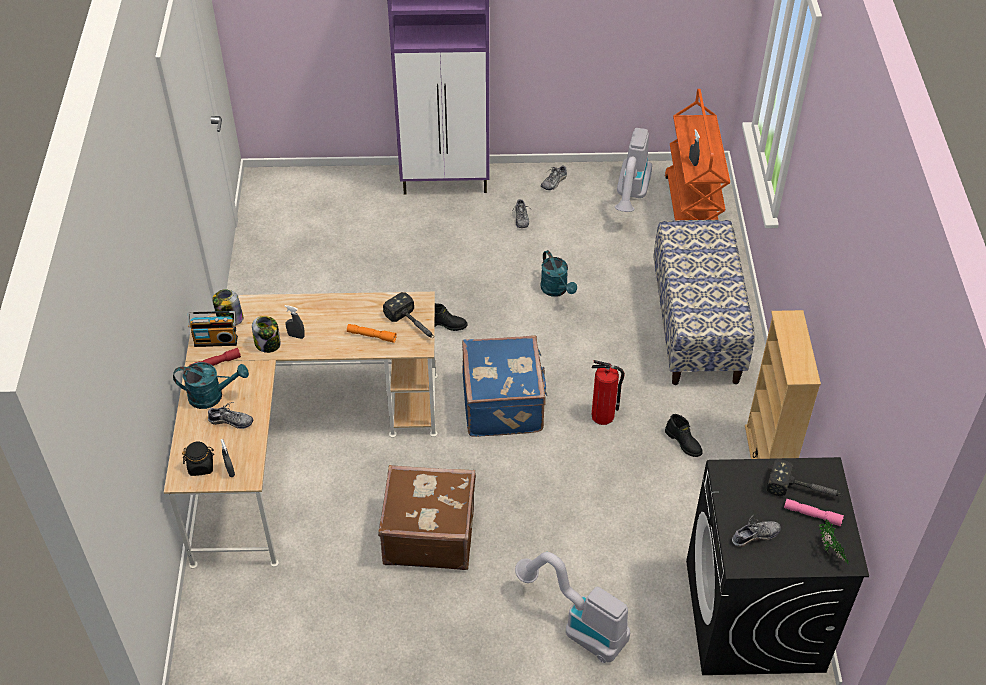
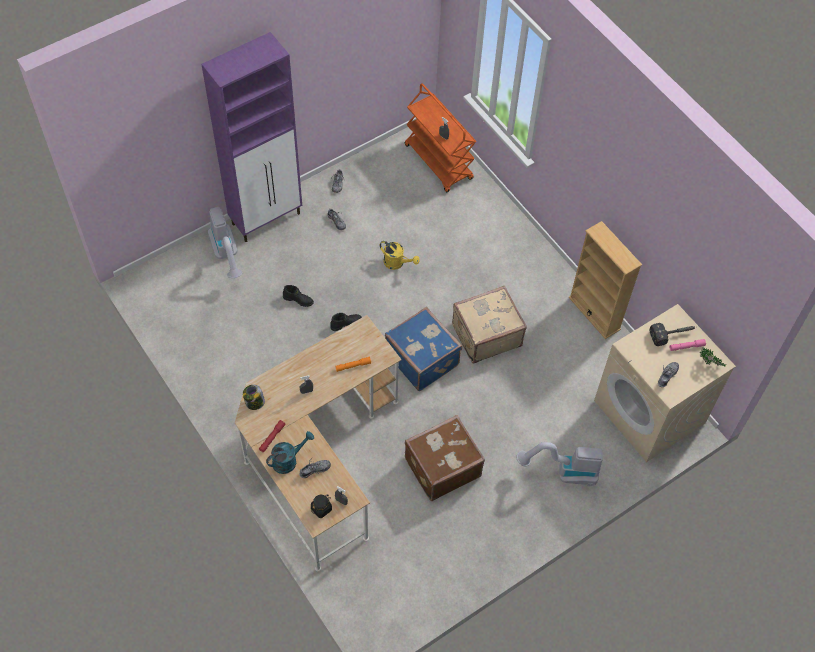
camera: 35 degrees left, 10 degrees up
(216, 340) = (258, 421): radio -> none
(268, 344) = (294, 406): jar -> none
(413, 325) = (372, 345): hammer -> none
(556, 290) = (397, 263): turquoise watering can -> yellow watering can
(603, 416) = (485, 334): fire extinguisher -> beige suitcase
(631, 196) = (394, 170): vacuum cleaner -> vacuum cleaner (227, 256)
(684, 442) = (542, 326): black boot -> black boot (298, 299)
(697, 327) = (498, 245): bench -> none
(755, 616) = (650, 412): black washing machine -> beige washing machine

